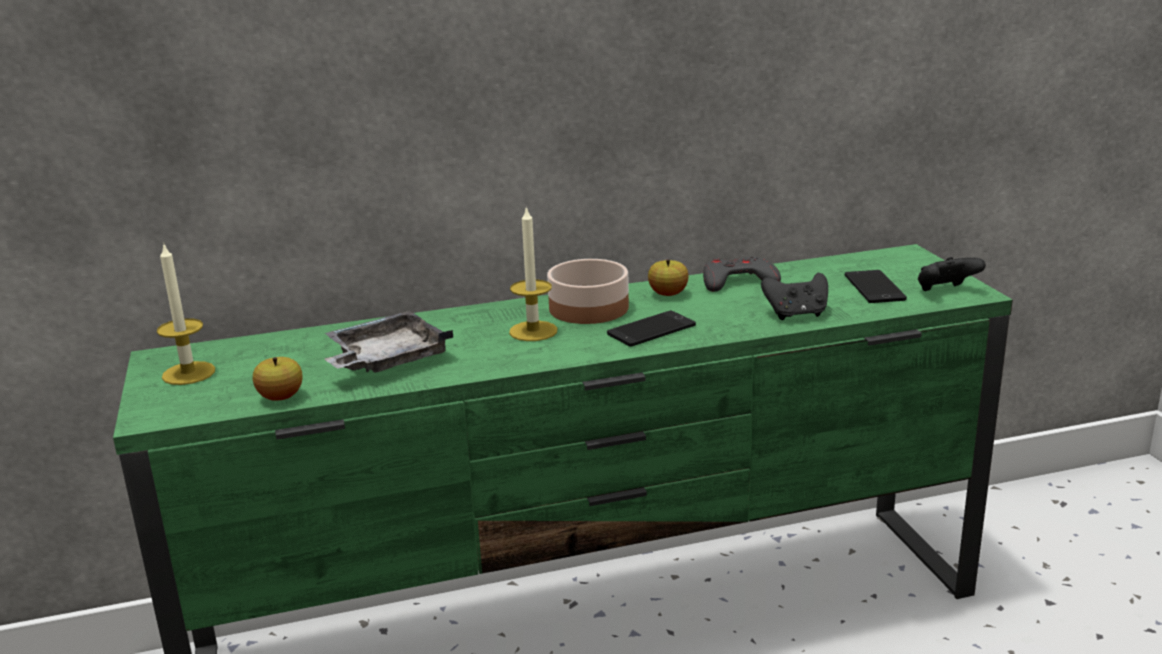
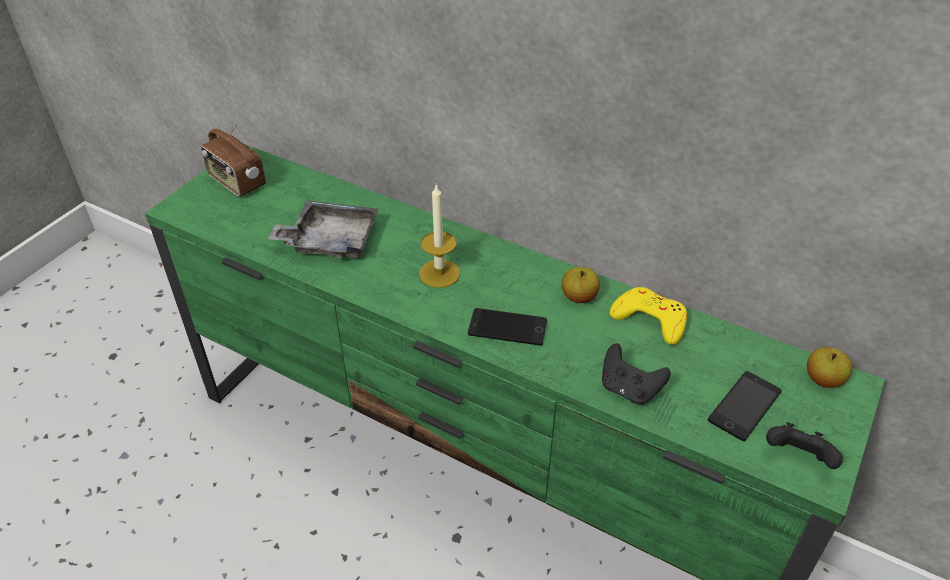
camera: 45 degrees right, 20 degrees up
(188, 373) = (236, 182): candle -> radio
(280, 397) = (241, 236): apple -> apple (823, 379)
(588, 308) = (506, 273): bowl -> none
(738, 281) = (650, 319): grey game controller -> yellow game controller

